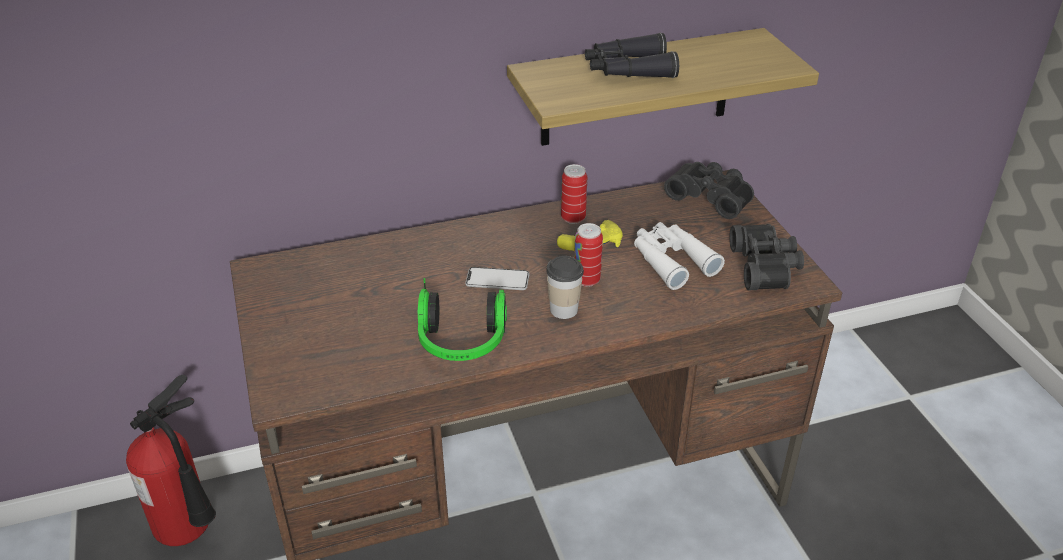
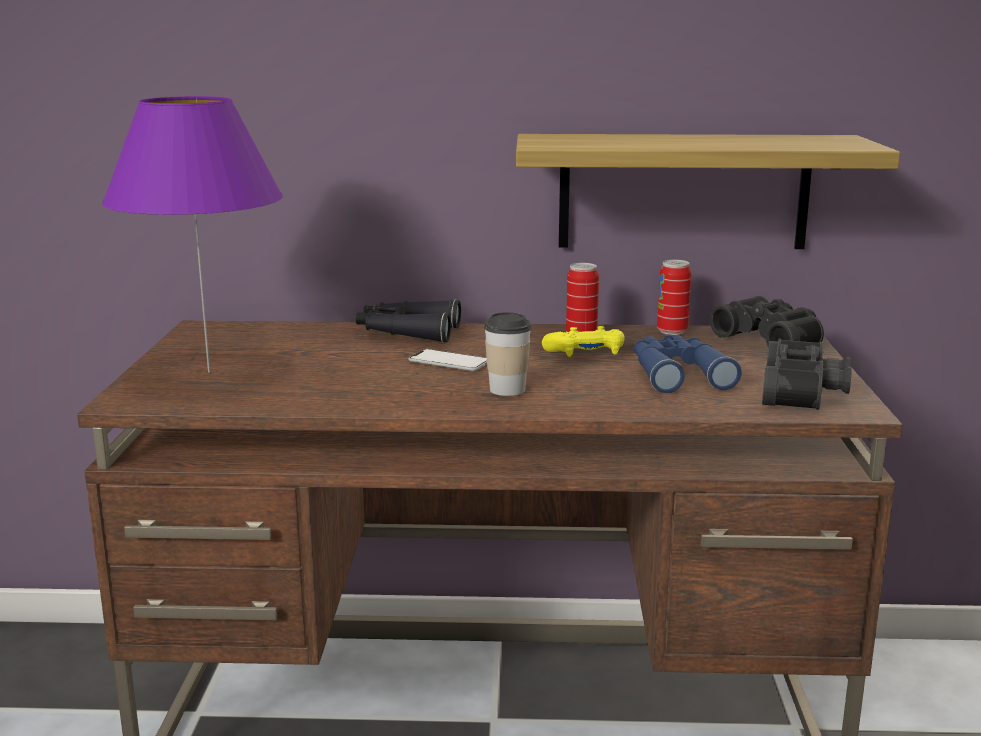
camera: 20 degrees right, 20 degrees down
(192, 531) = (82, 665): fire extinguisher -> none
(317, 338) = (209, 372): none -> purple table lamp
(462, 344) = (362, 395): headphones -> none
(587, 280) = (556, 374): can -> can (672, 331)
(628, 69) = (653, 139): black binoculars -> black binoculars (407, 332)
(671, 261) = (678, 374): white binoculars -> blue binoculars

